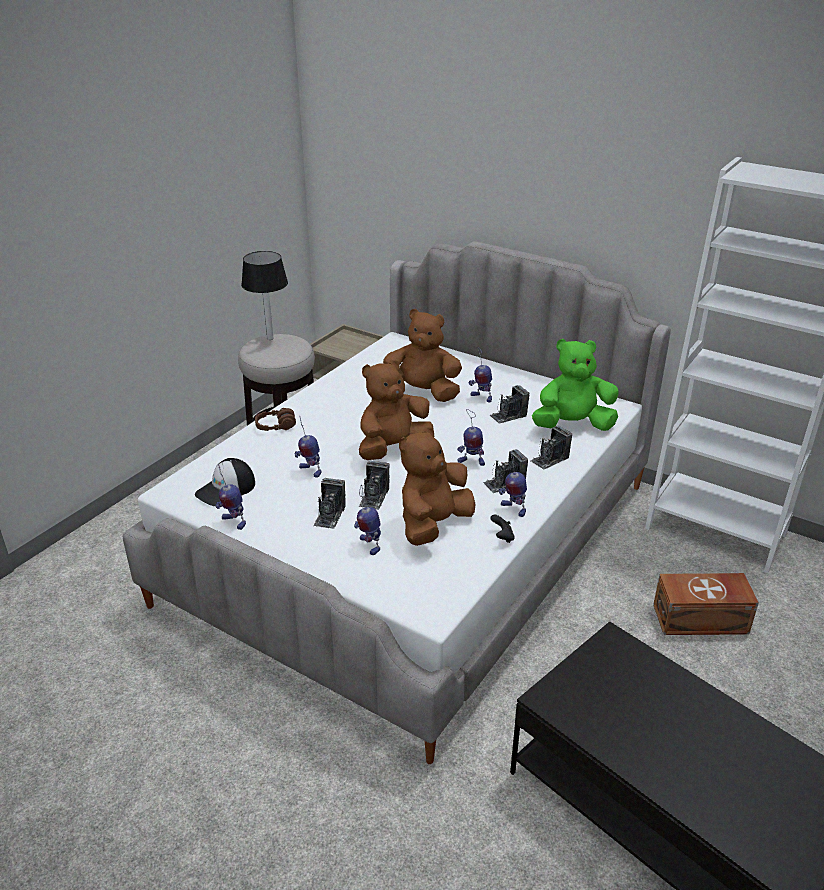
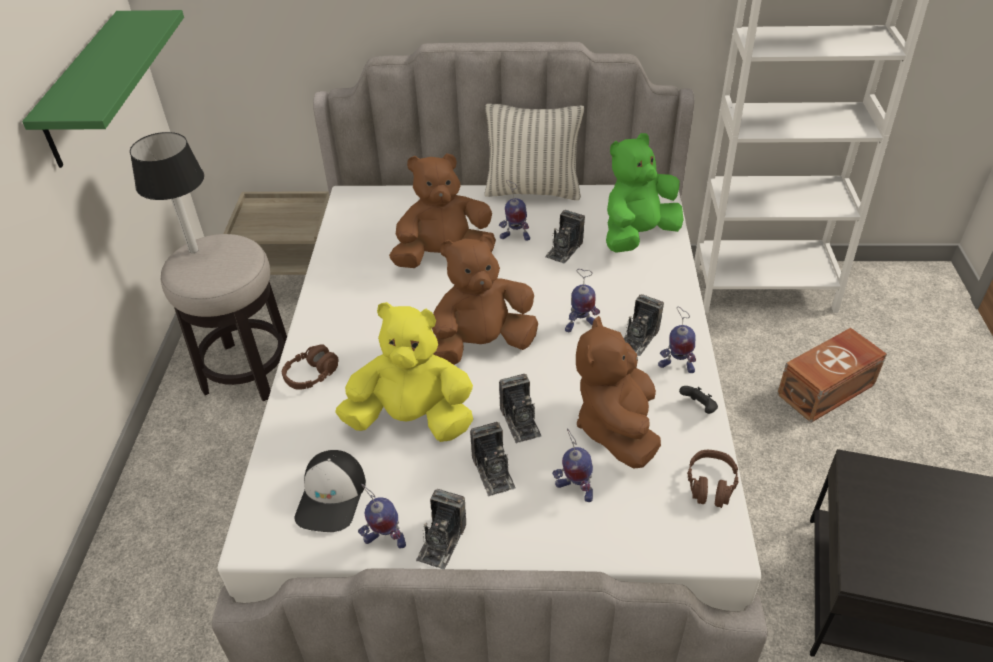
camera: 30 degrees left, 10 degrees up
(240, 213) = (85, 89): none -> green shelf
(310, 470) = (412, 419): toy robot -> yellow plush toy
(393, 448) = (481, 345): brown plush toy -> brown plush toy turned 45 degrees clockwise
(461, 580) = (710, 485): none -> brown headphones
(524, 375) = (533, 191): none -> pillow
(550, 459) = (654, 287): camera -> camera (442, 541)

